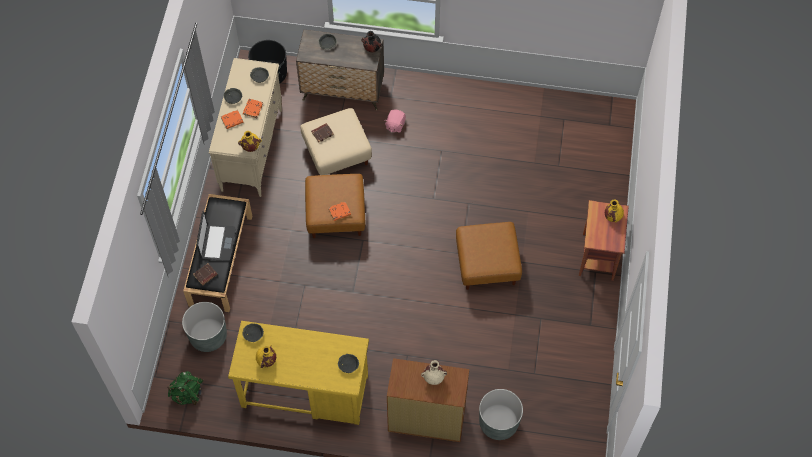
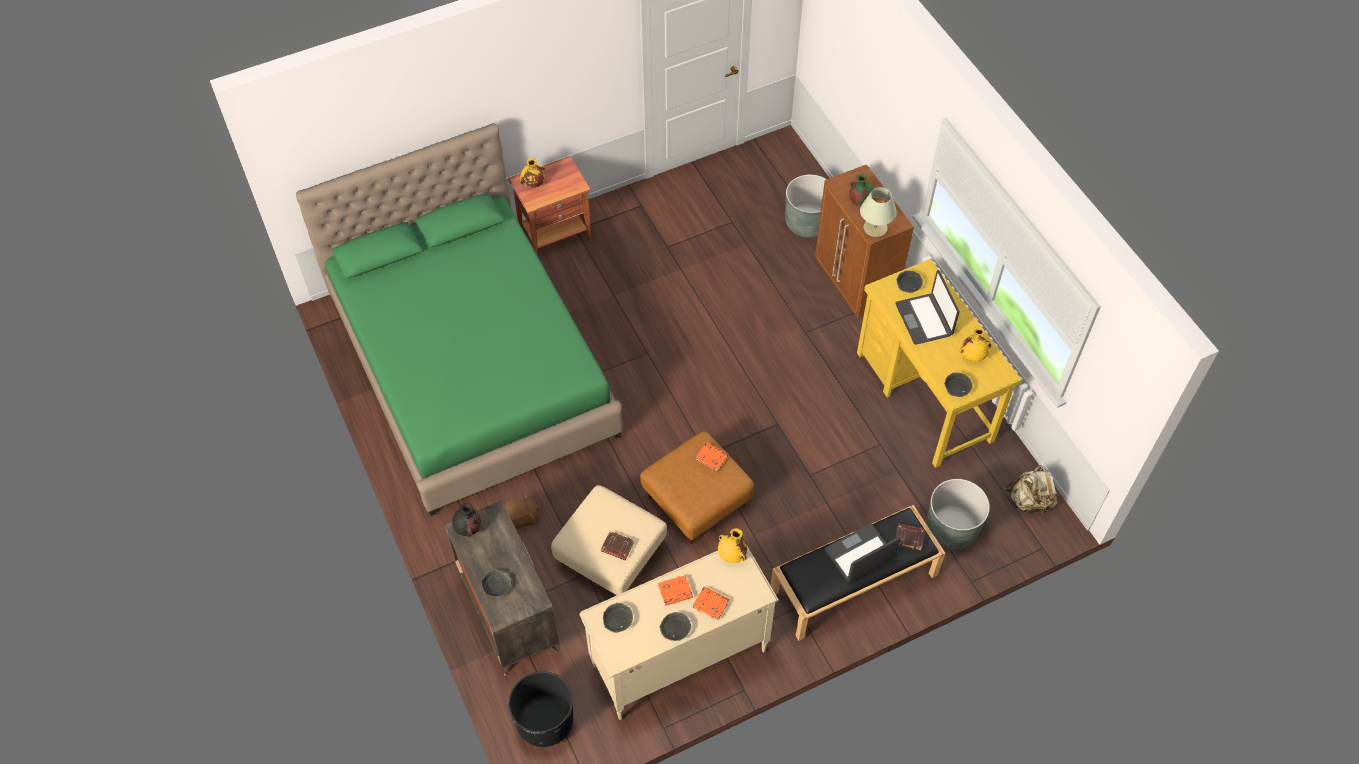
camera: 125 degrees left, 5 degrees down
(187, 394) = (1029, 501): green backpack -> beige backpack
(315, 353) = (924, 319): none -> laptop
(395, 125) = (521, 518): pink plush toy -> brown plush toy
(403, 370) = (875, 228): none -> beige table lamp
(434, 378) = (860, 201): beige vase -> green vase
(487, 265) = (642, 322): brown ottoman -> none
(522, 156) = (473, 365): none -> green bed

